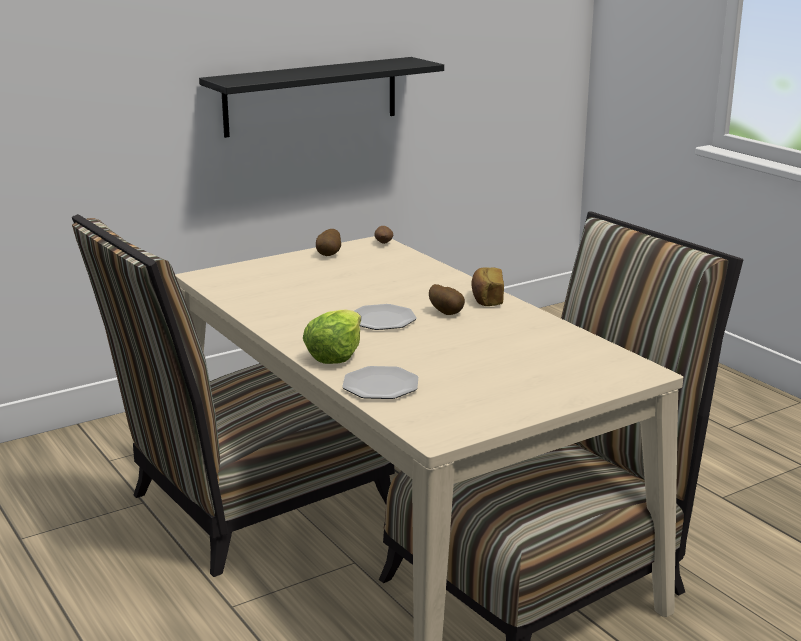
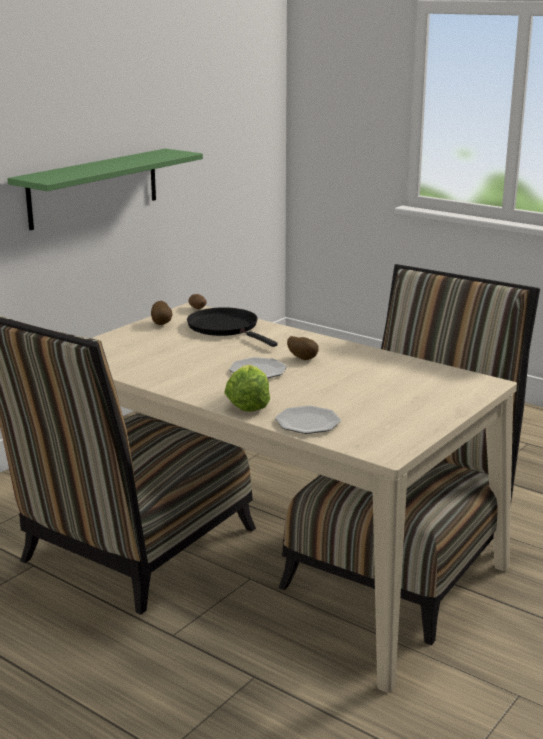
camera: 20 degrees left, 0 degrees up
(311, 96) = (94, 188): black shelf -> green shelf
(394, 268) = (226, 328): none -> black frying pan
(486, 299) = (322, 344): bread -> none

